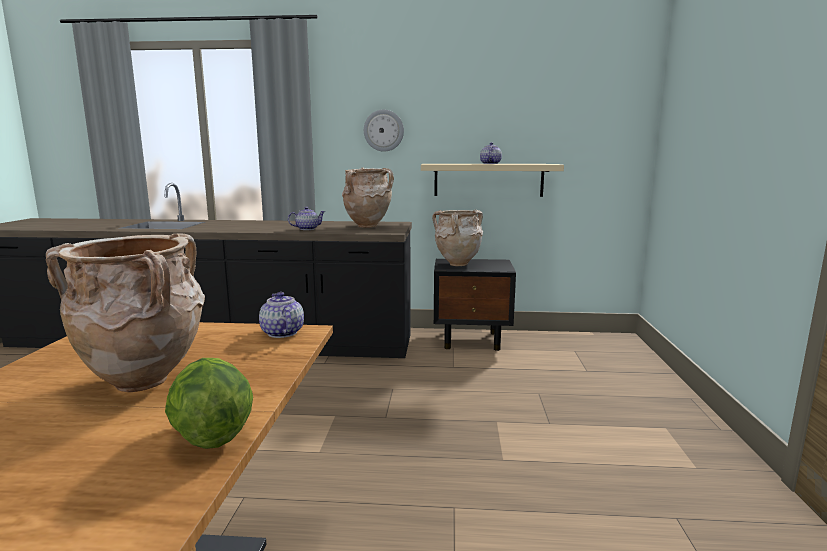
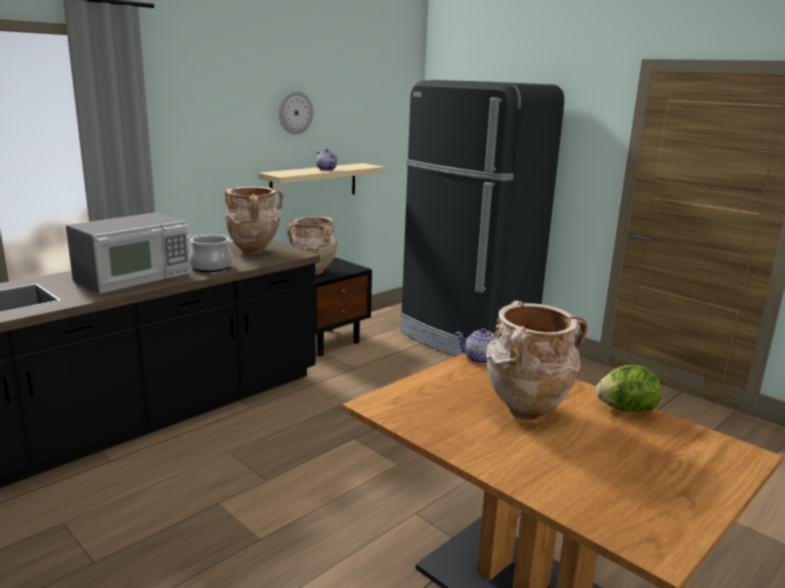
camera: 50 degrees left, 5 degrees up
(251, 226) = (134, 277): none -> microwave
(307, 229) = (211, 267): teapot -> cooking pot
(383, 130) = (219, 139): wall clock -> wall clock (295, 112)
(622, 383) = (466, 338): none -> black fridge

